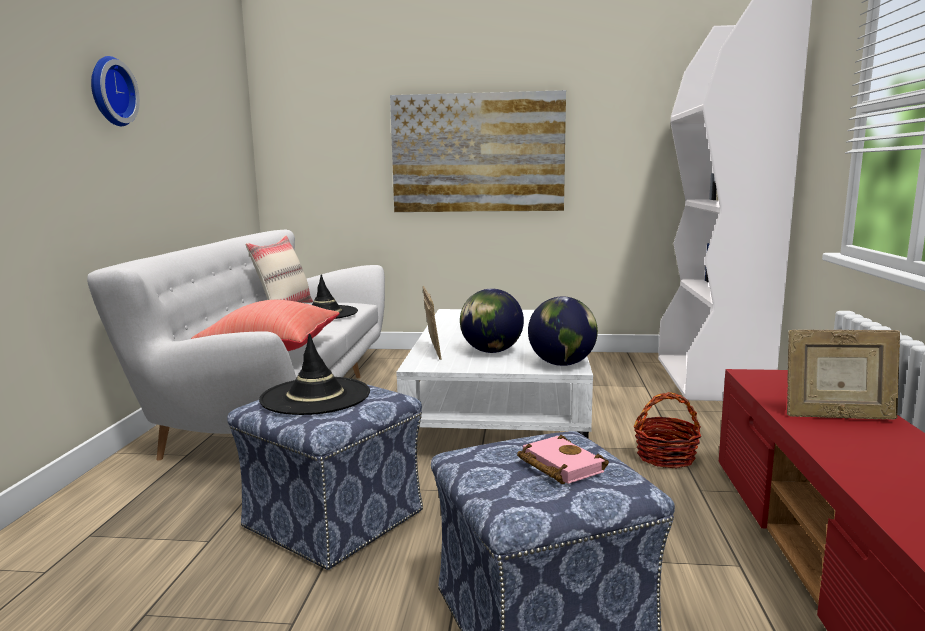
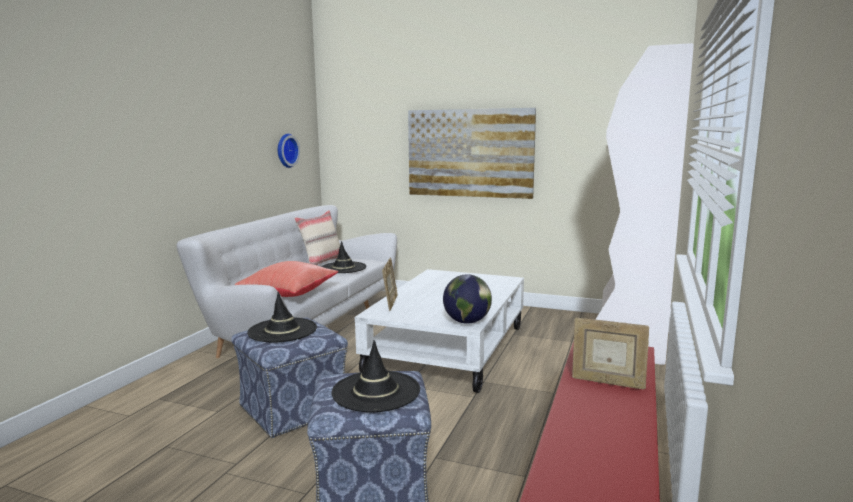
camera: 15 degrees right, 0 degrees up
(109, 92) = (203, 125): wall clock -> wall clock (286, 150)
(491, 351) = (429, 307): globe -> none
(558, 466) = (376, 391): pink book -> black hat
(666, 457) = (539, 397): basket -> none

